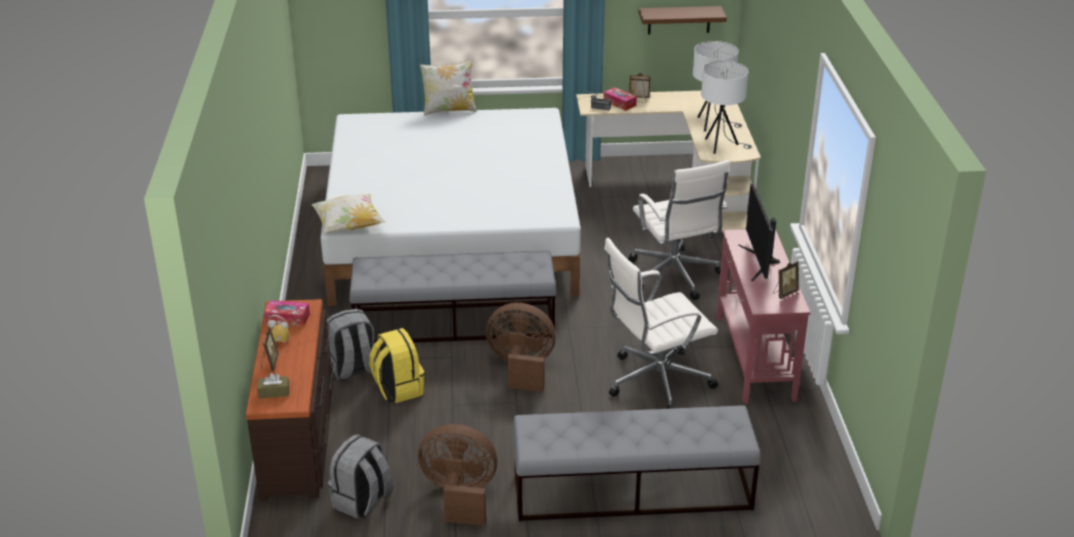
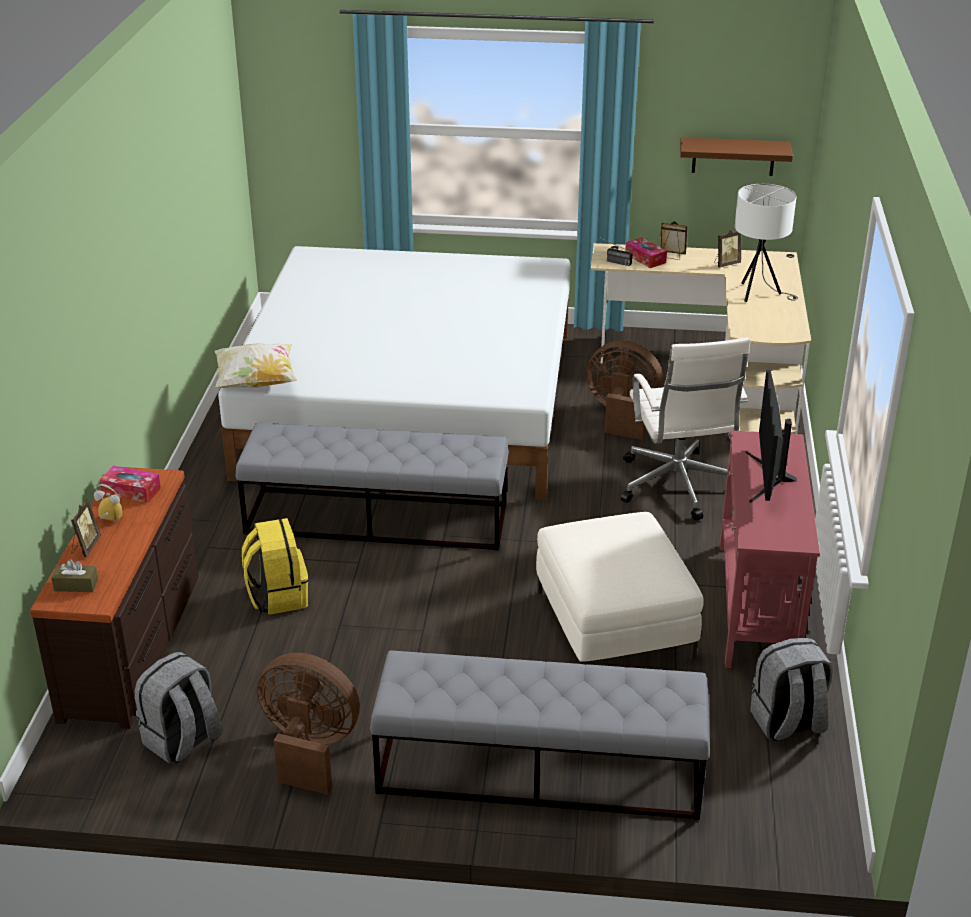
camera: 10 degrees right, 0 degrees up
(353, 369) = (230, 564): grey backpack -> grey backpack (787, 723)
(449, 110) = (431, 251): pillow -> none
(521, 368) = (443, 587): brown fan -> brown fan (622, 416)
(655, 381) = (614, 624): white office chair -> white ottoman
(721, 146) = (762, 322): white table lamp -> none
(784, 293) = (790, 523): picture frame -> picture frame (726, 264)

